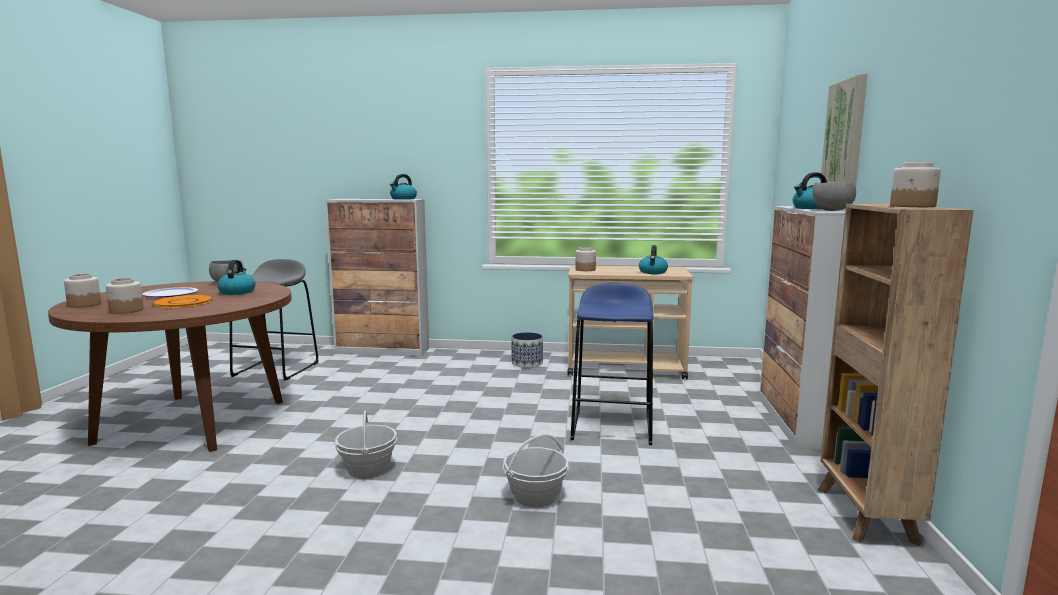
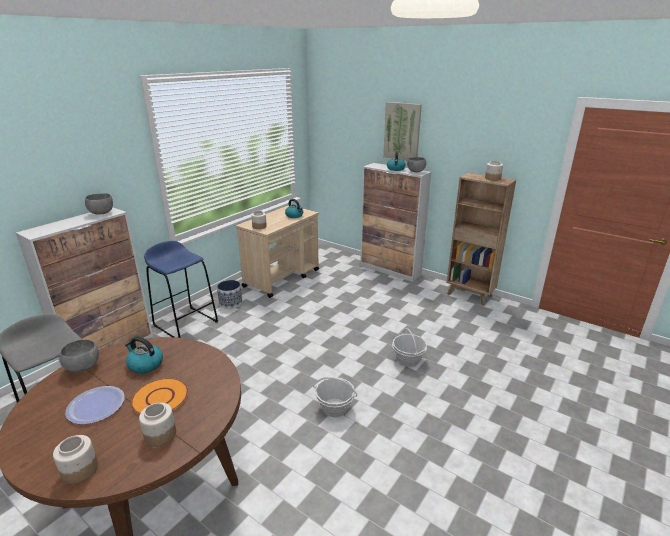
camera: 60 degrees left, 15 degrees up
(403, 199) = (102, 213): kettle -> grey bowl
(612, 426) = (353, 312): blue stool -> blue stool (186, 323)

